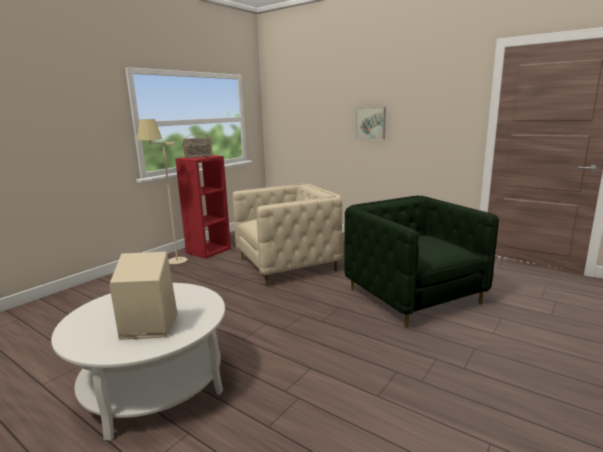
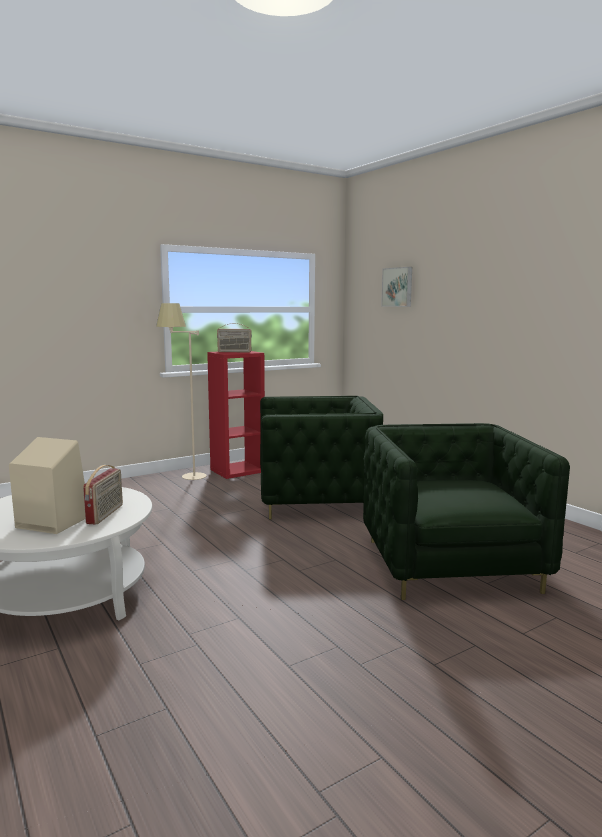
camera: 20 degrees right, 5 degrees down
(189, 310) = (106, 514): none -> radio
(287, 264) = (316, 500): beige armchair -> green armchair
(371, 123) = (467, 320): picture -> picture (398, 287)

